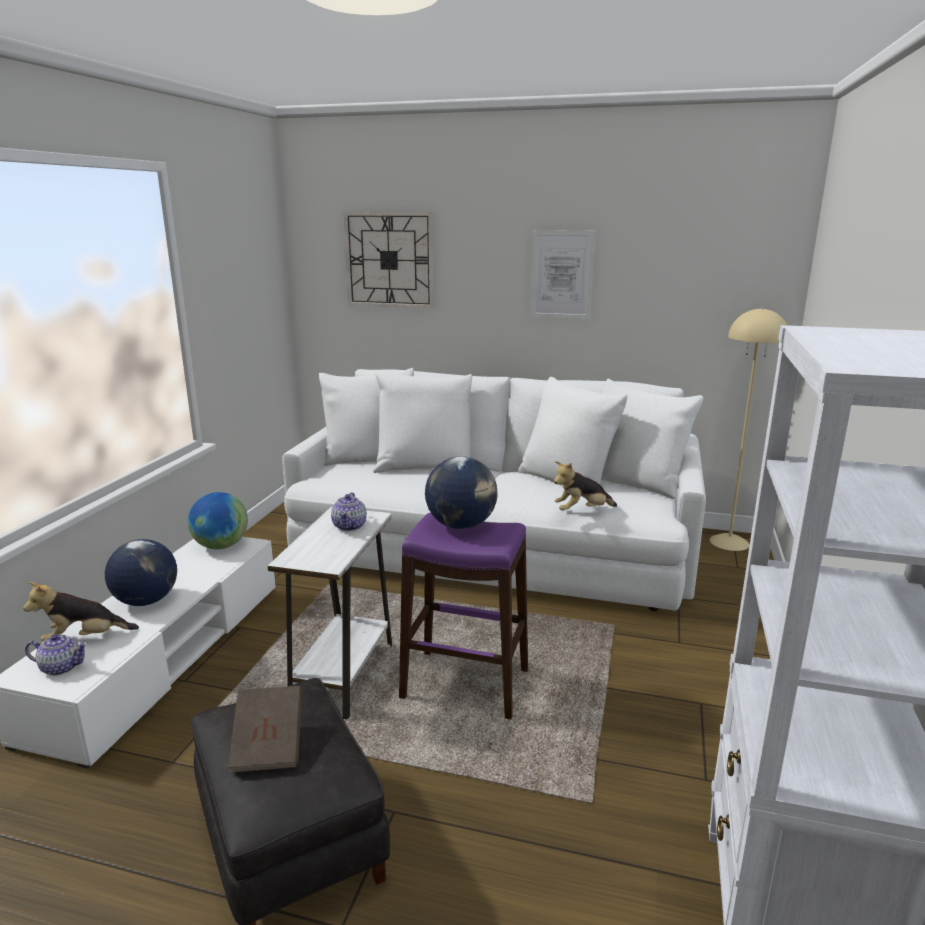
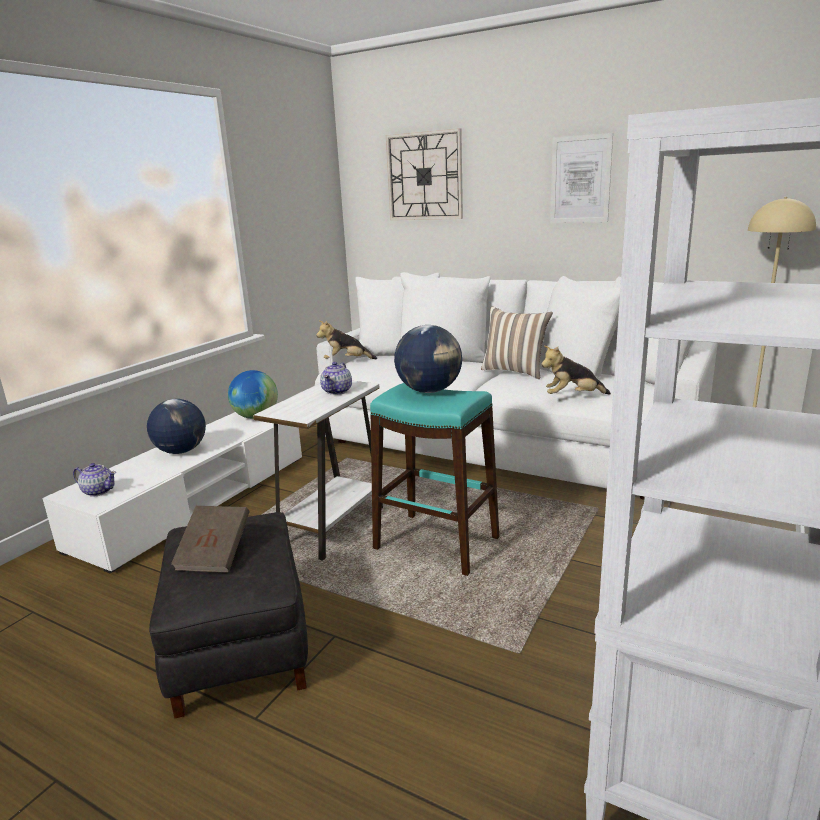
camera: 15 degrees right, 0 degrees up
(84, 638) = (124, 473): plush toy -> plush toy (346, 361)
(466, 684) = (437, 543): purple stool -> turquoise stool
(510, 480) = (515, 371): none -> pillow

